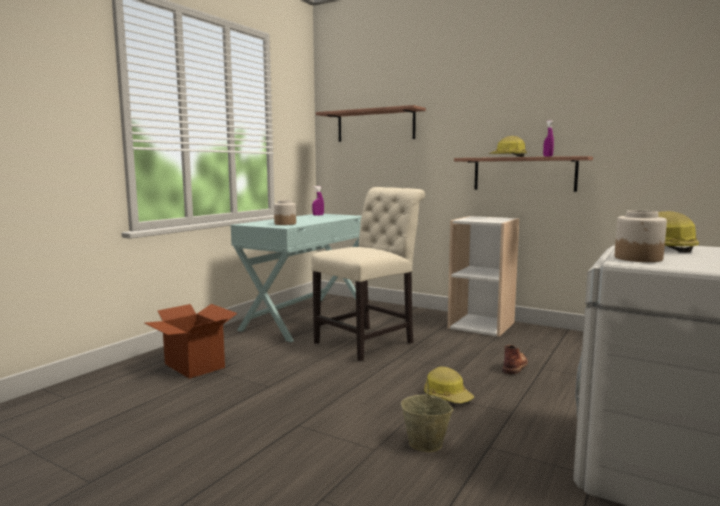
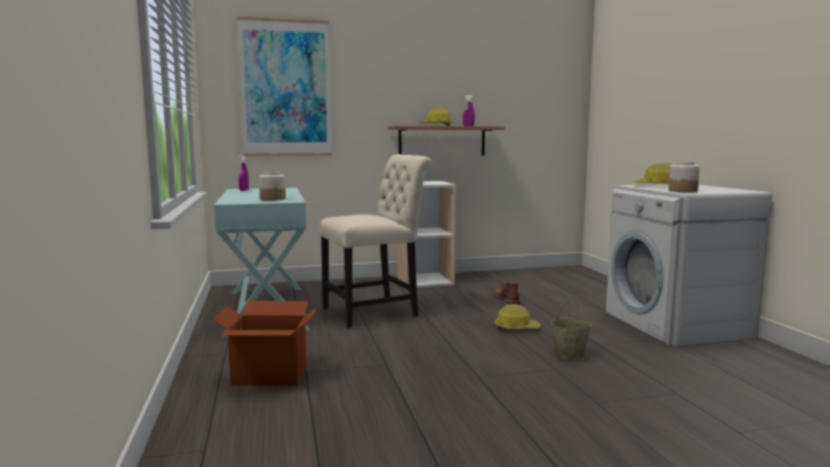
camera: 45 degrees left, 0 degrees up
(369, 342) = (376, 312): beige chair -> beige chair turned 60 degrees clockwise
(375, 125) = (286, 88): shelf -> picture

